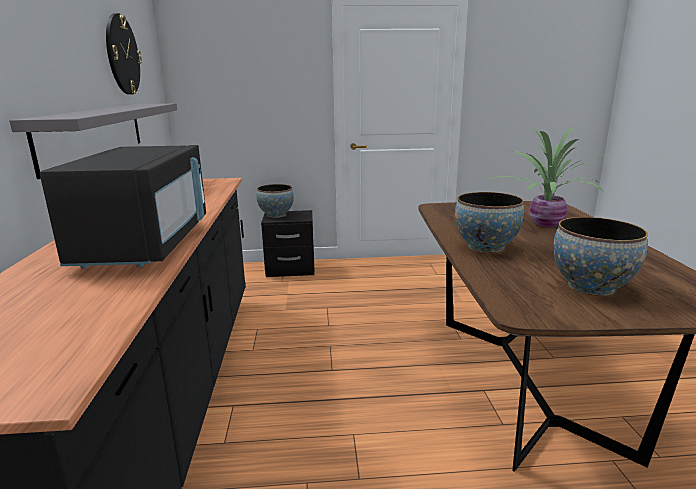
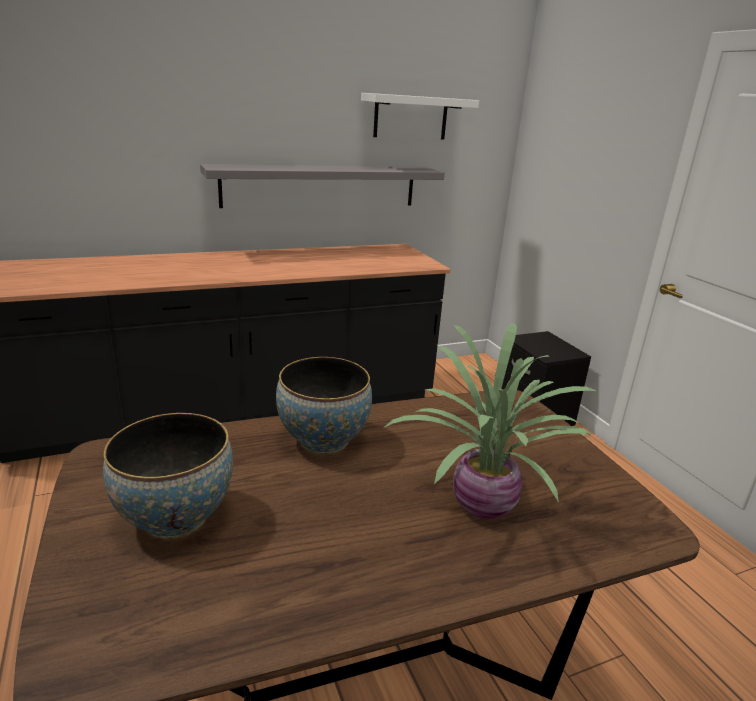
camera: 70 degrees right, 5 degrees up
(122, 55) = (410, 117): wall clock -> white shelf
(147, 244) = (199, 272): black microwave -> none
(276, 215) = (541, 339): bowl -> none

